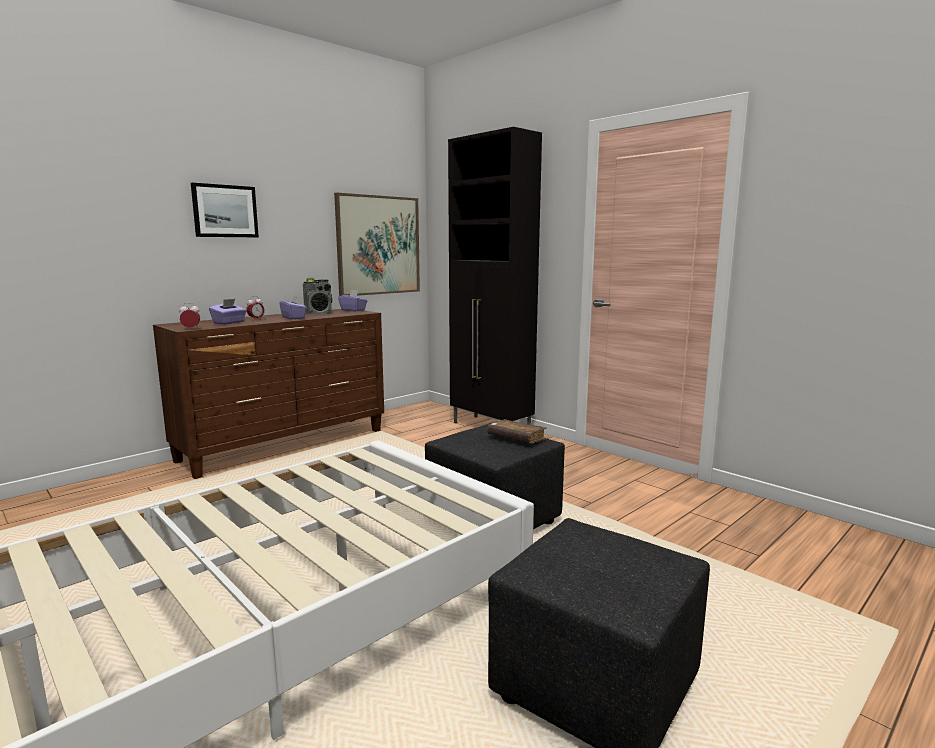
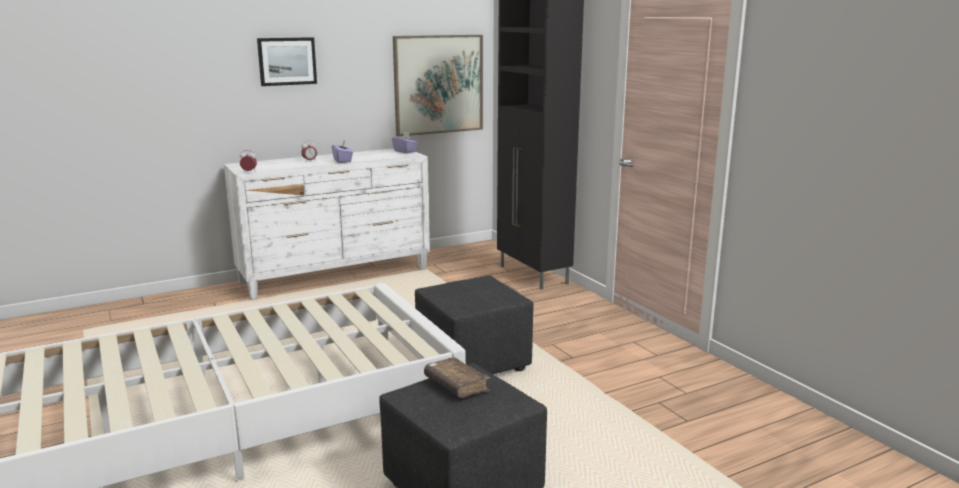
camera: 15 degrees right, 5 degrees up
(229, 323) = (284, 165): purple tissue box -> none
(286, 445) = (336, 275): brown dresser -> white dresser
(319, 313) = (370, 154): radio -> none
(516, 439) = (492, 293): brown book -> brown book (456, 385)

